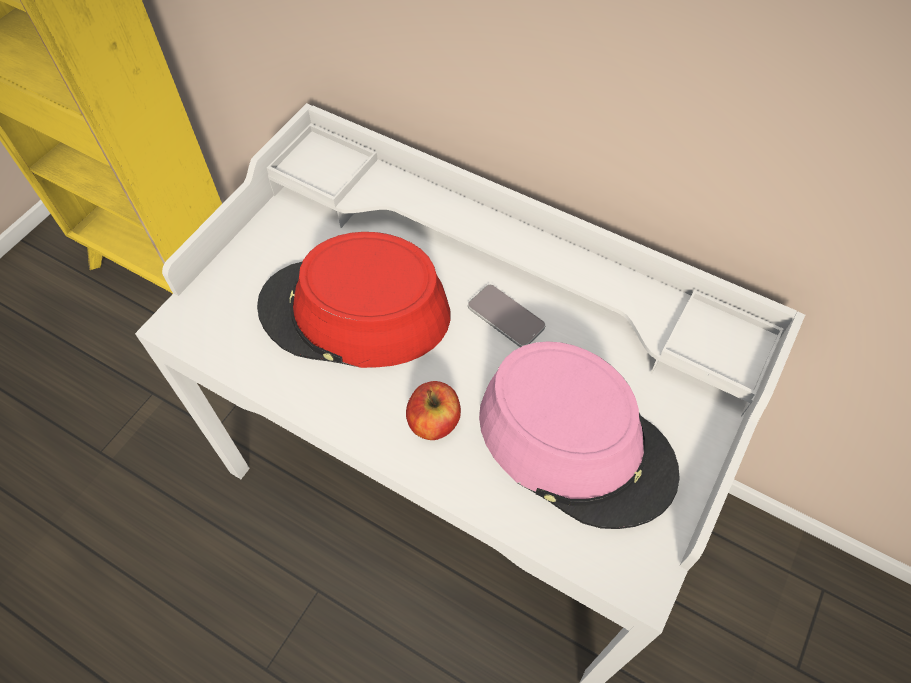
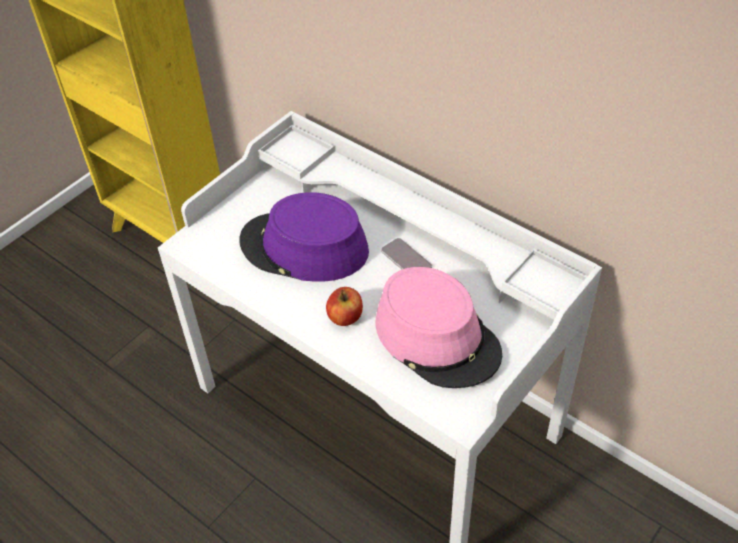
camera: 10 degrees right, 10 degrees down
(355, 312) = (304, 247): red hat -> purple hat

